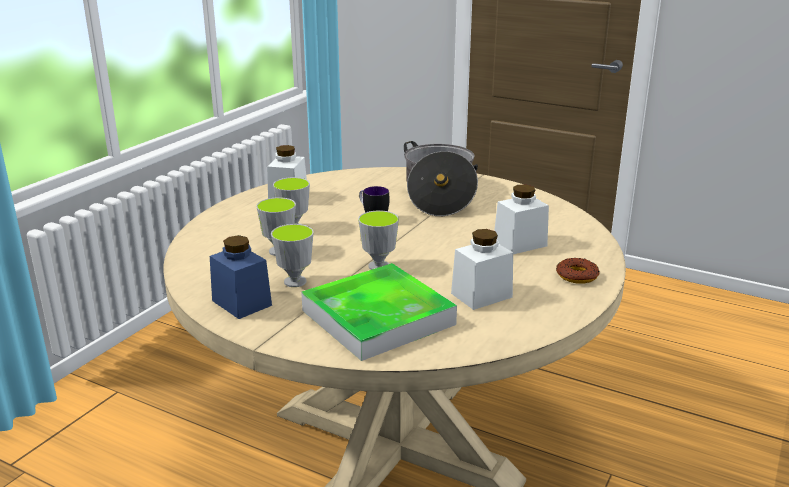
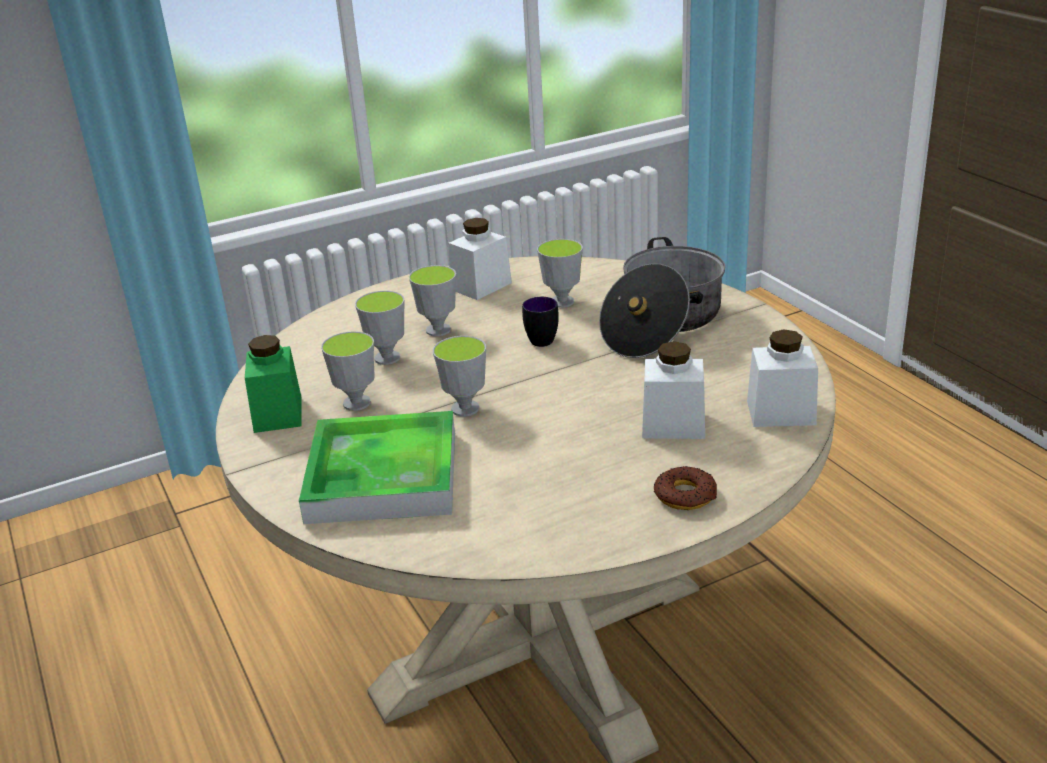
camera: 35 degrees right, 5 degrees up
(242, 303) = (278, 414): blue jar -> green jar
(358, 196) = (562, 302): none -> cup
(481, 295) = (530, 484): white jar -> white jar (781, 413)

